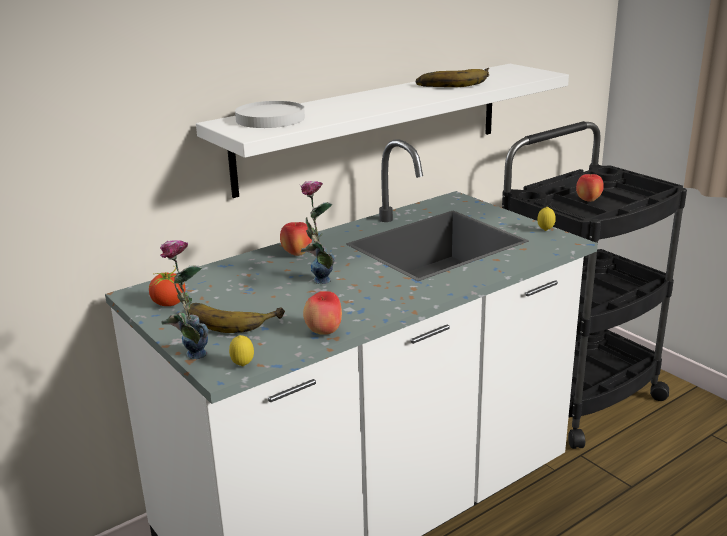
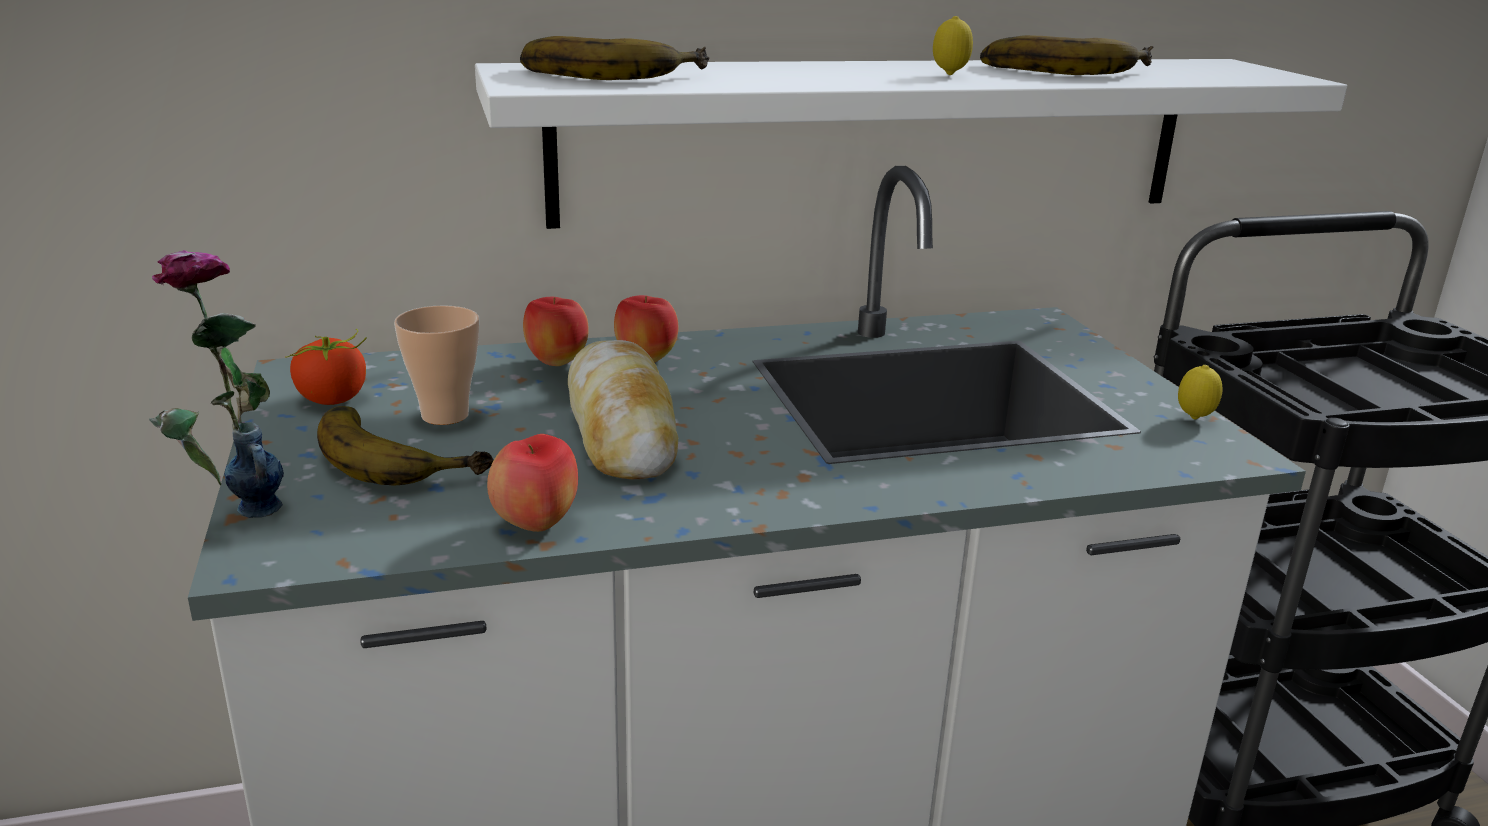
camera: 20 degrees right, 0 degrees up
(232, 298) = (445, 415): none -> cup
(243, 366) = (310, 555): lemon -> lemon (949, 75)
(270, 119) = (610, 73): white plate -> banana
(318, 286) = (621, 428): vase -> bread
(588, 200) = (1355, 380): apple -> apple (556, 362)

